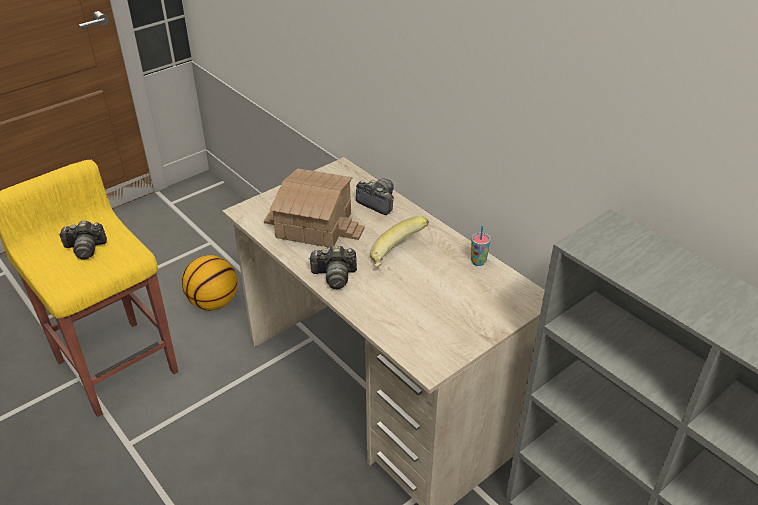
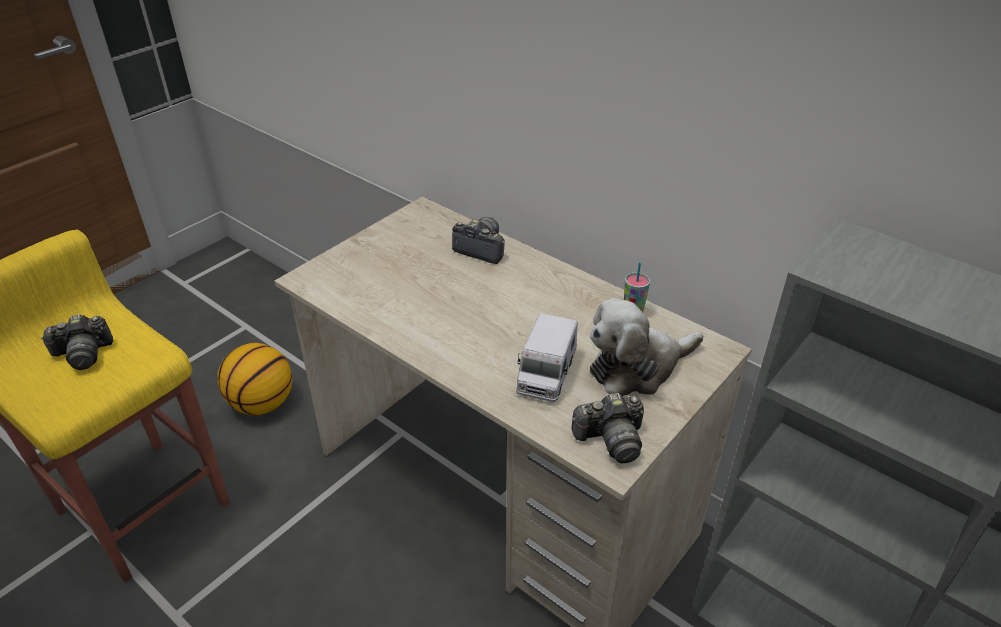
camera: 10 degrees left, 0 degrees up
(314, 224) = (405, 286): toy house -> none
(334, 276) = (450, 352): camera -> camera (611, 440)
(398, 256) = (527, 316): banana -> none
(399, 300) = (546, 374): none -> toy truck
(468, 303) = (637, 367): none -> plush toy

